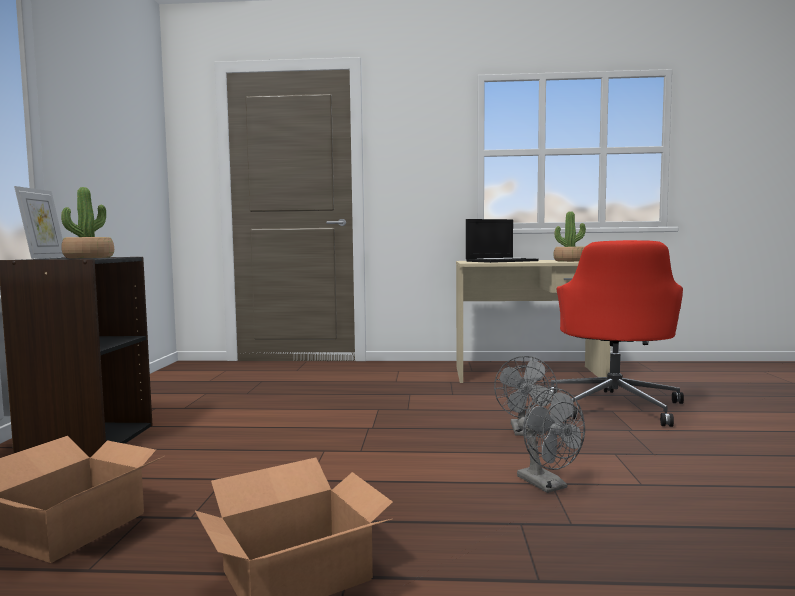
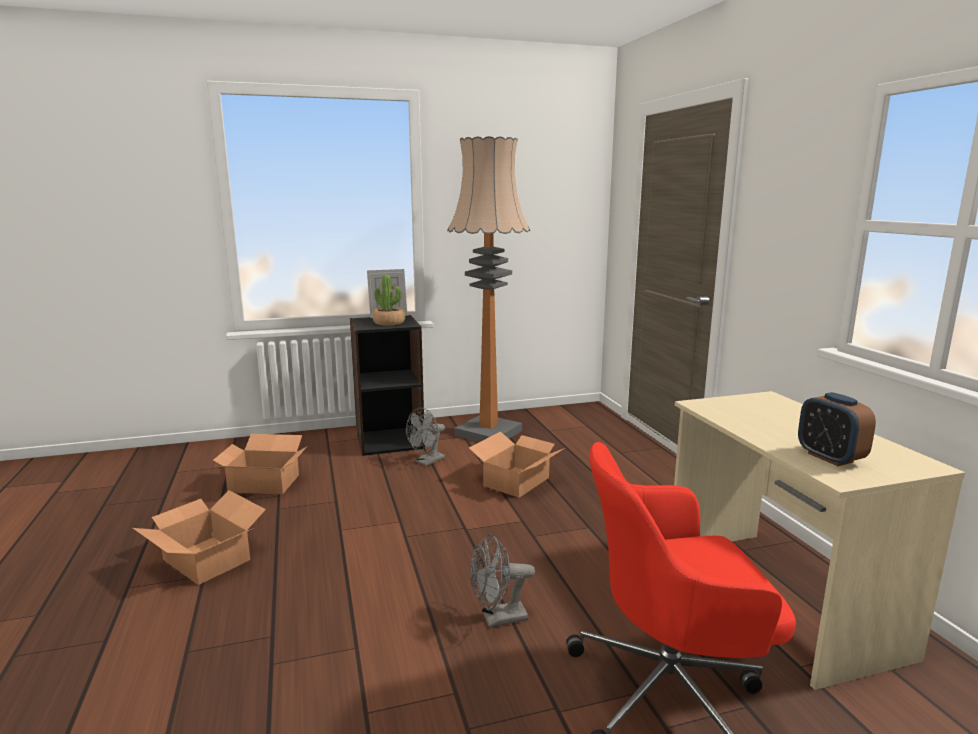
camera: 70 degrees right, 10 degrees up
(168, 398) = (488, 433): none -> floor lamp
(301, 402) = (517, 481): none -> cardboard box
(501, 261) = (770, 415): laptop -> none
(547, 485) = (350, 645): grey fan -> grey fan (427, 462)
(570, 261) = (830, 457): potted plant -> alarm clock

